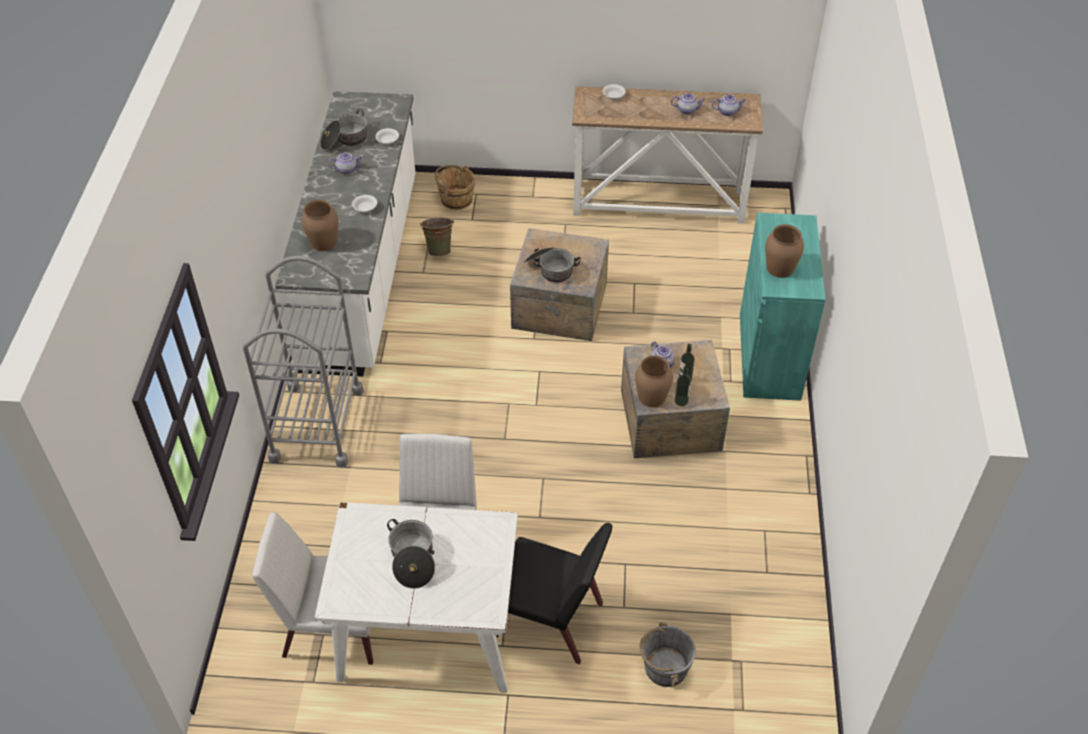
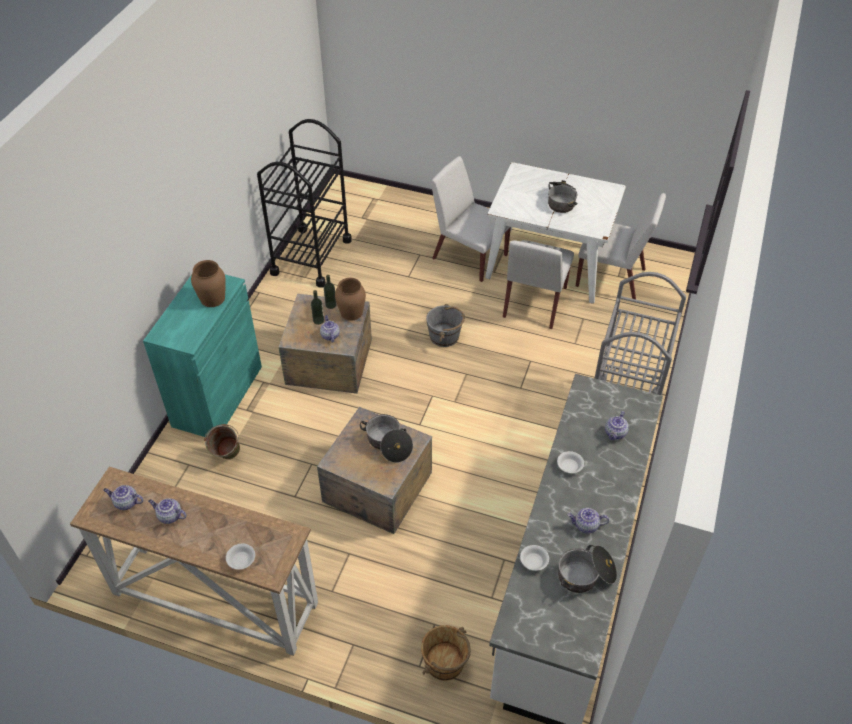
camera: 165 degrees left, 0 degrees up
(323, 241) = (615, 433): brown vase -> teapot
(439, 249) = (480, 588): green bucket -> green bucket (227, 458)
(550, 620) = (469, 256): black chair -> white chair
(665, 667) = (408, 223): grey bucket -> grey bucket (445, 336)
(775, 567) = (311, 256): none -> black cart

